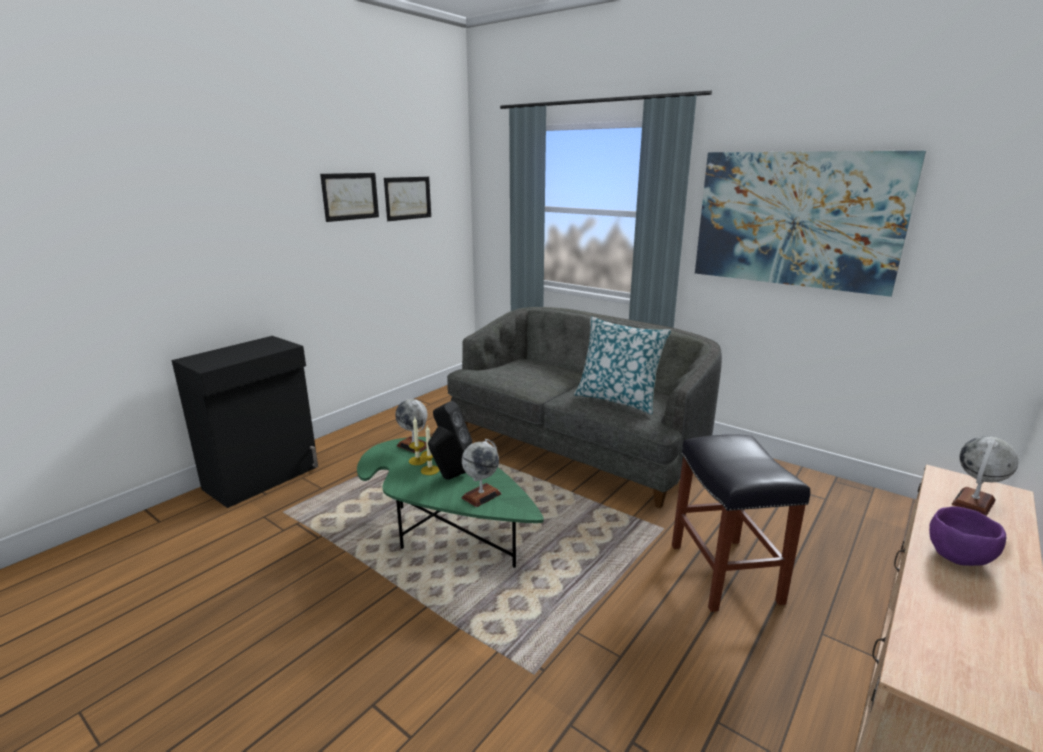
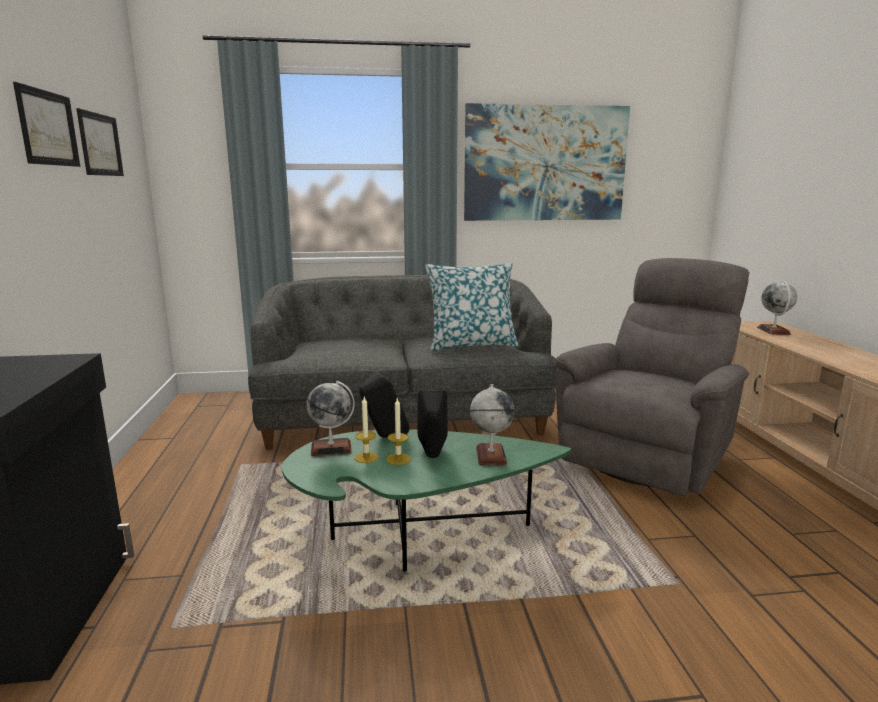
camera: 45 degrees left, 5 degrees down
(726, 574) = (649, 454): black stool -> grey armchair
(959, 556) = (827, 352): purple bowl -> none

